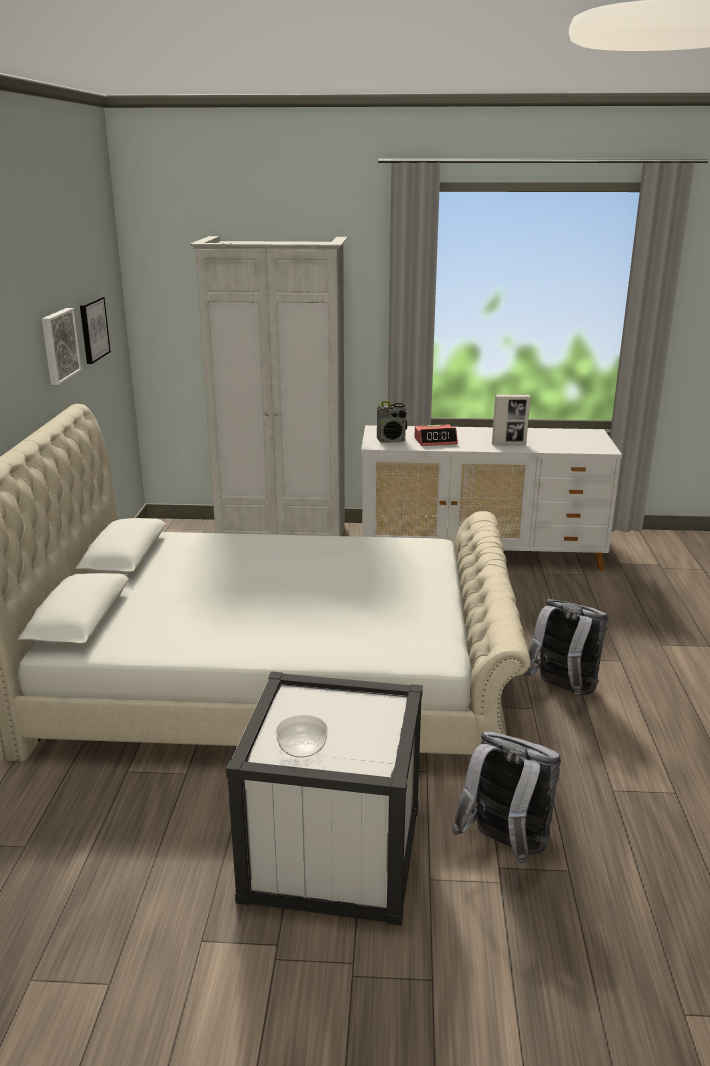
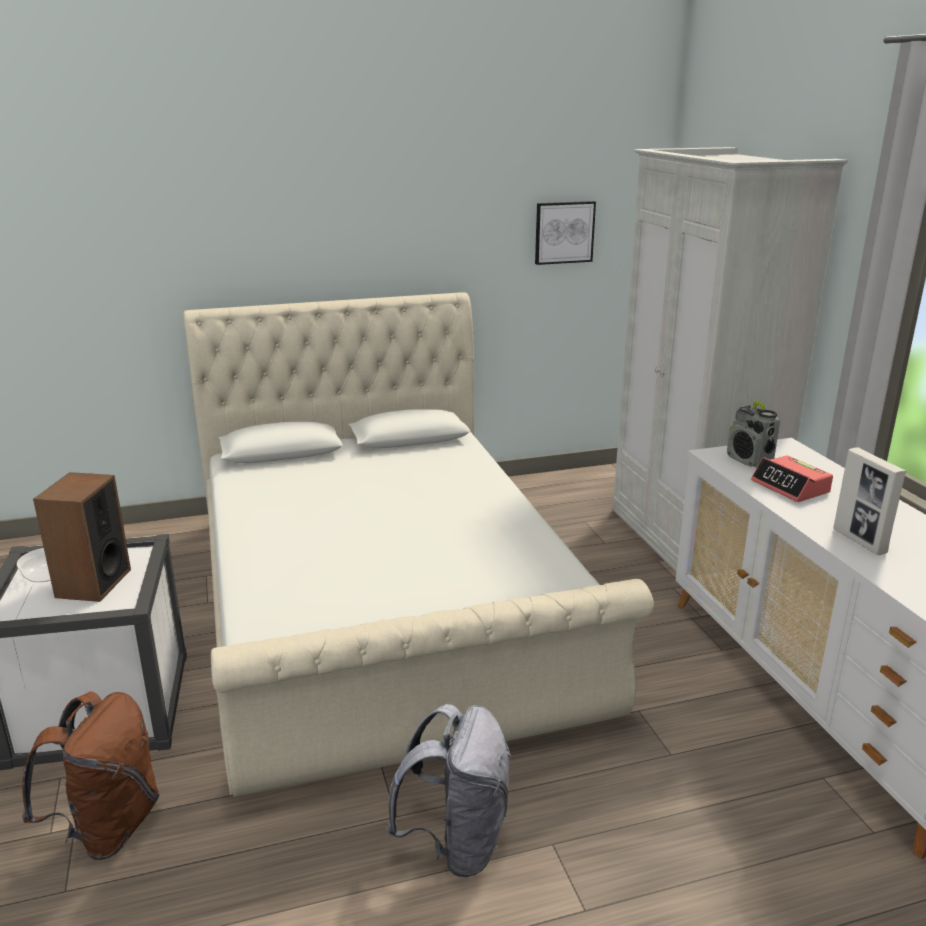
camera: 70 degrees right, 0 degrees up
(58, 345) = (472, 234): picture -> none
(339, 718) = (93, 583): none -> speaker
(505, 846) = (108, 828): grey backpack -> brown backpack

